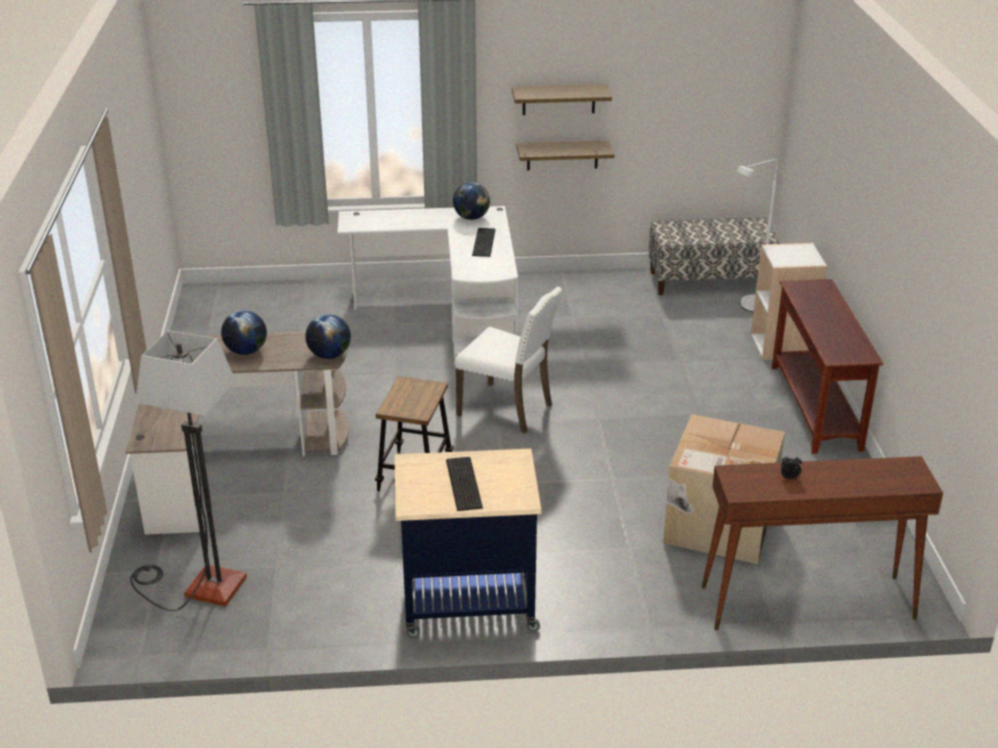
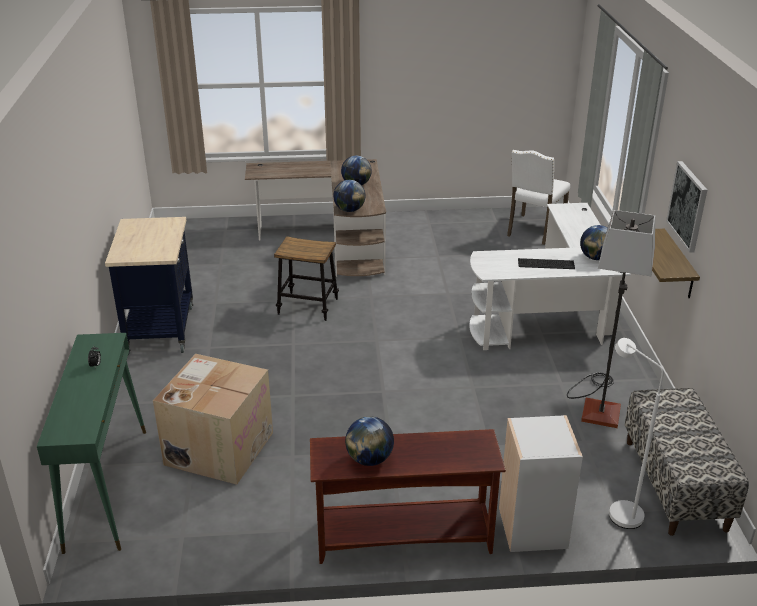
camera: 90 degrees right, 0 degrees up
(198, 587) = (208, 242): floor lamp -> floor lamp (598, 405)
(462, 484) = (143, 237): keyboard -> none
(508, 409) = (395, 345): white chair -> white chair (534, 230)
(558, 99) = (688, 206): shelf -> picture
(806, 603) = (107, 487): brown console table -> green console table
(844, 335) = (369, 459): none -> globe

